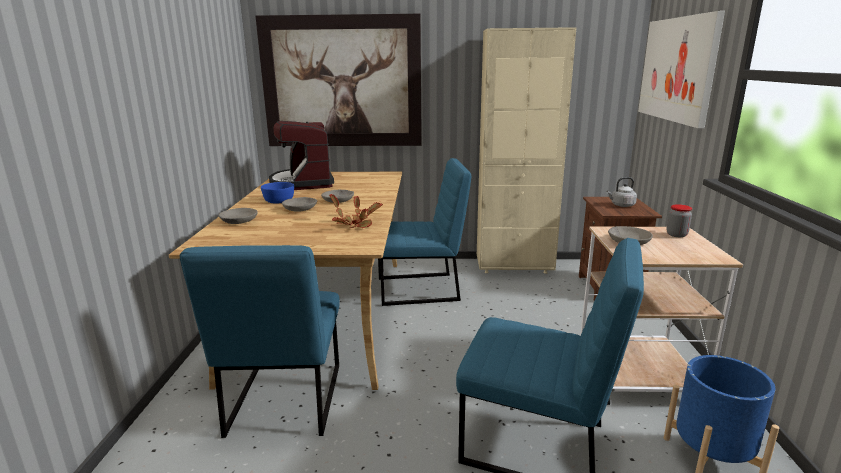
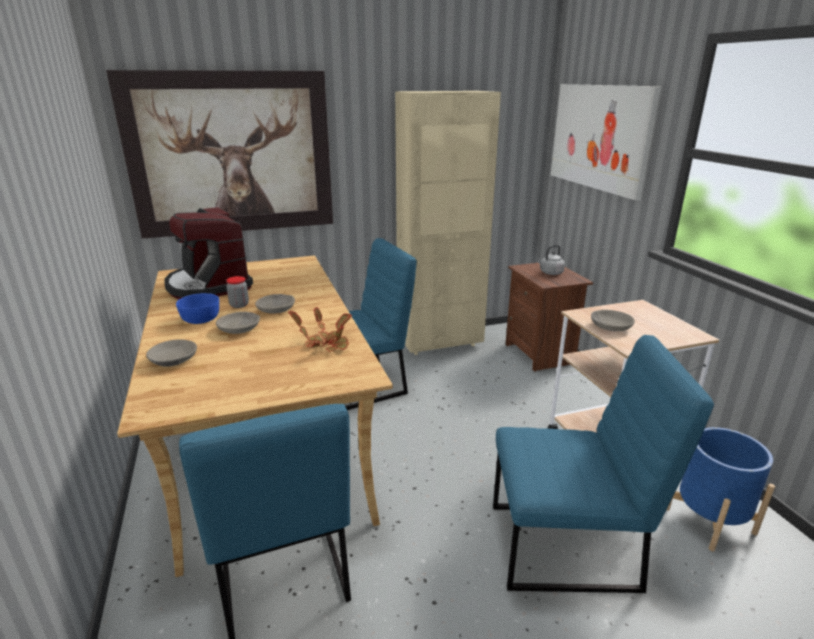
camera: 20 degrees left, 5 degrees up
(676, 234) = (642, 311): jar -> jar (239, 305)

